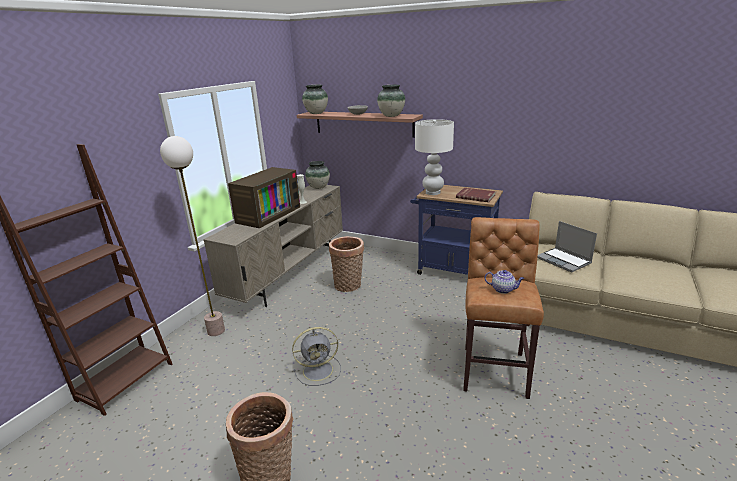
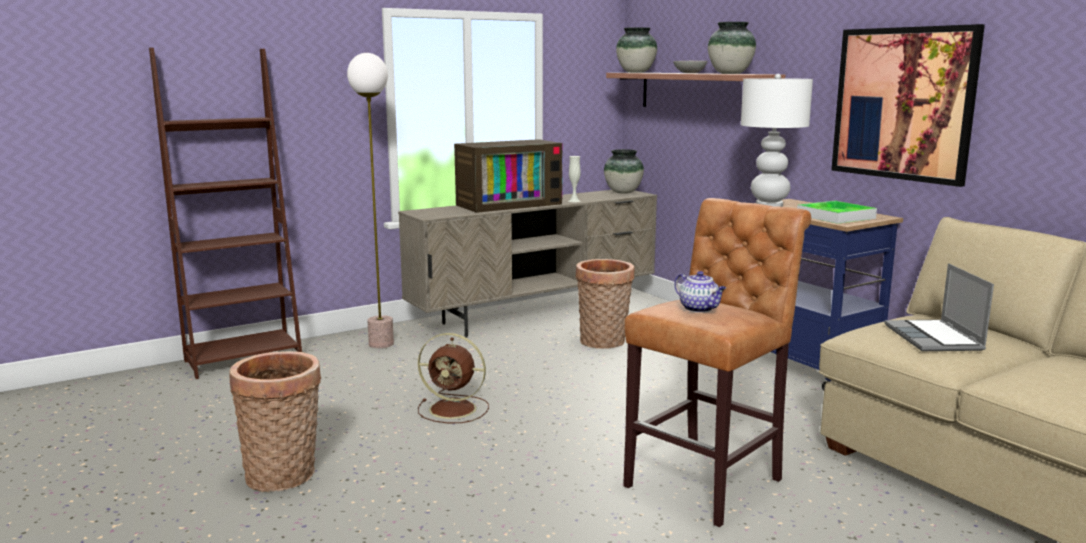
camera: 30 degrees right, 10 degrees down
(319, 370) = (455, 409): grey fan -> brown fan
(476, 196) = (835, 216): red book -> tray
(499, 131) = (903, 104): none -> picture

